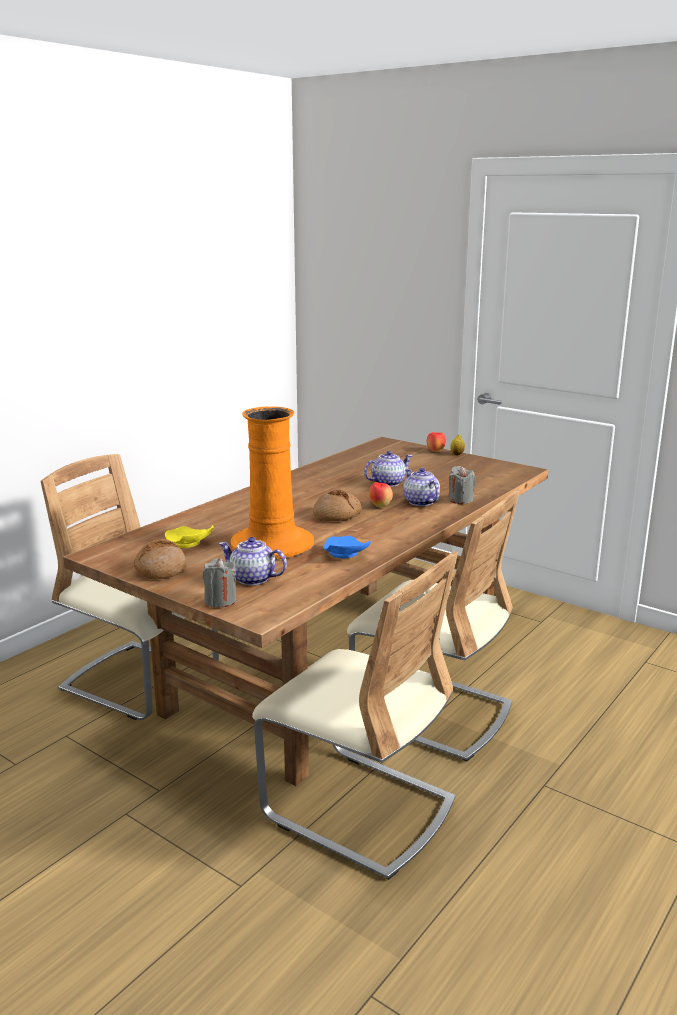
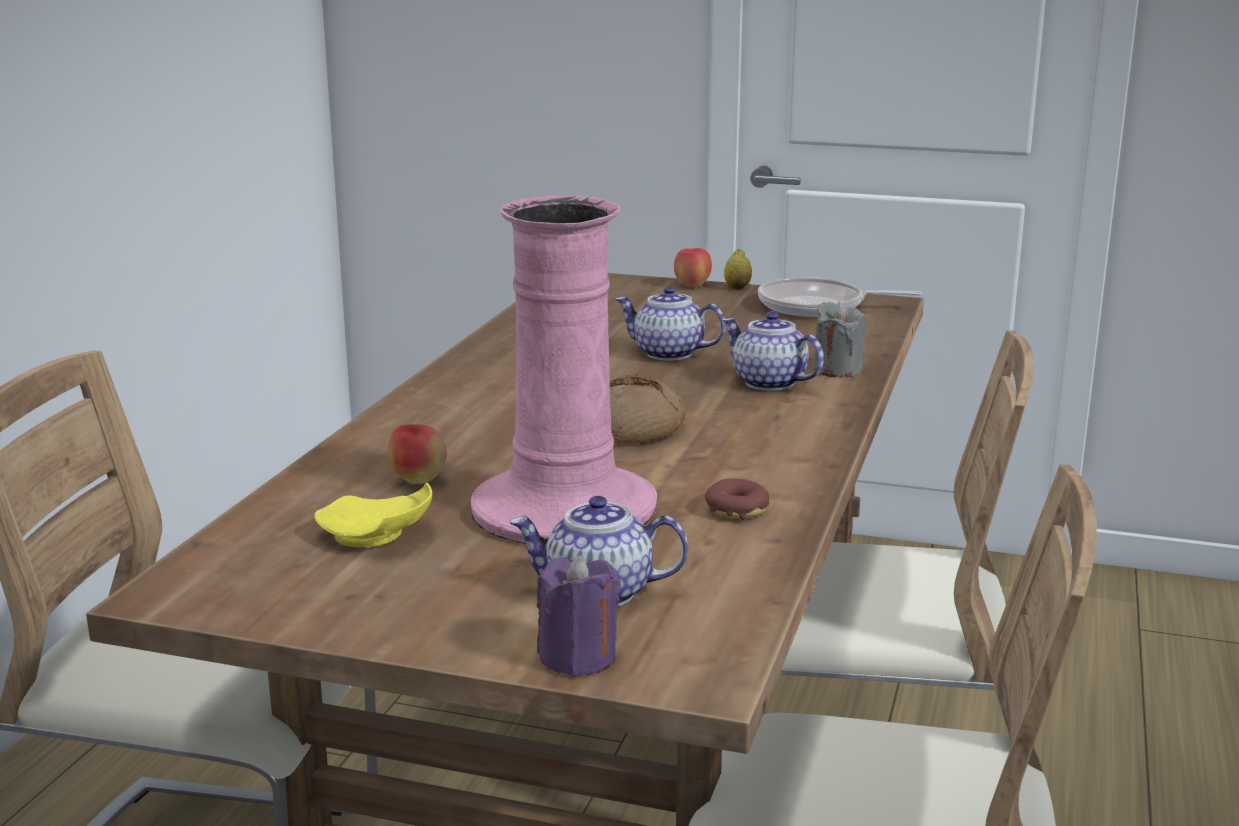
camera: 20 degrees left, 0 degrees up
(160, 569) = (365, 605): bread -> none
(220, 601) = (578, 657): grey candle -> purple candle
(272, 544) = (563, 507): orange vase -> pink vase
(344, 555) = (736, 509): blue plate -> donut
(380, 506) = (702, 400): apple -> apple (418, 481)
(388, 483) = (668, 353): teapot -> teapot turned 105 degrees counterclockwise
(487, 468) = (817, 306): none -> frying pan

